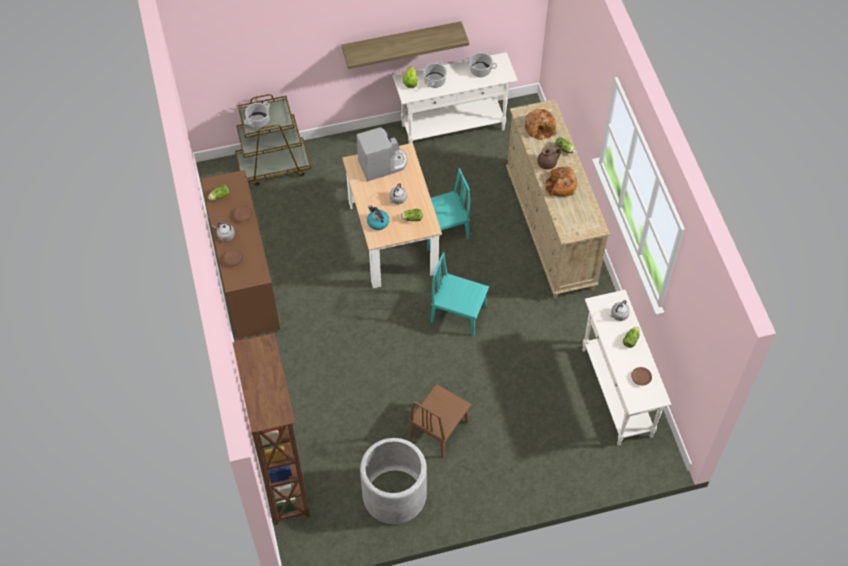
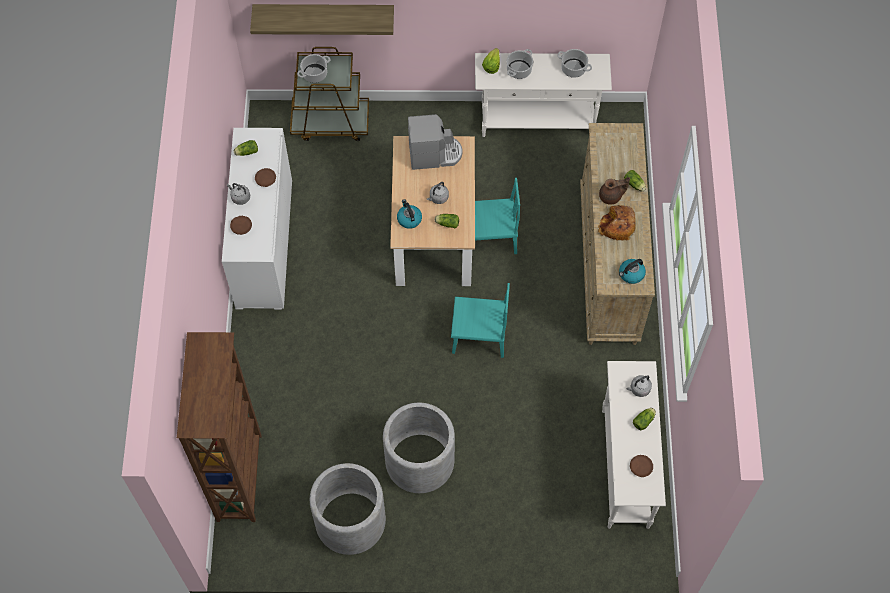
camera: 15 degrees right, 5 degrees up
(246, 279) = (264, 244): brown cabinet -> white cabinet
(401, 41) = (489, 19): shelf -> shelf (324, 13)
(439, 429) = (419, 461): brown chair -> grey planter
(458, 313) = (479, 336): turquoise chair -> turquoise chair turned 150 degrees clockwise
(540, 128) = (615, 153): bread -> none
(585, 221) = (631, 274): none -> kettle

